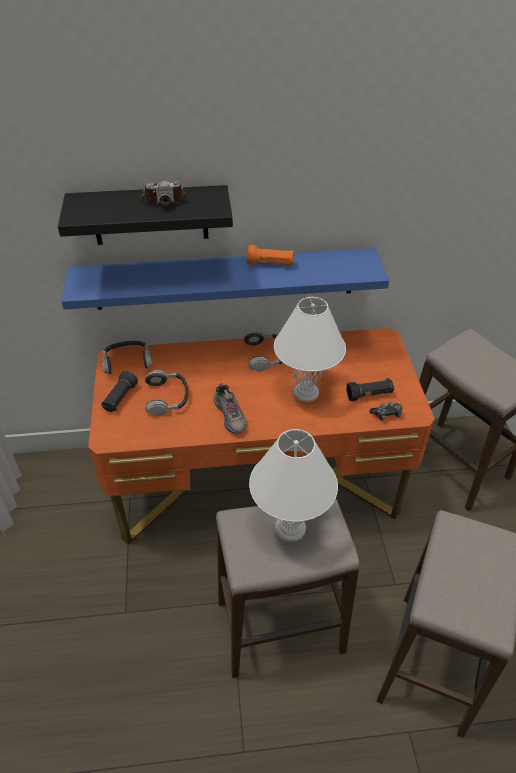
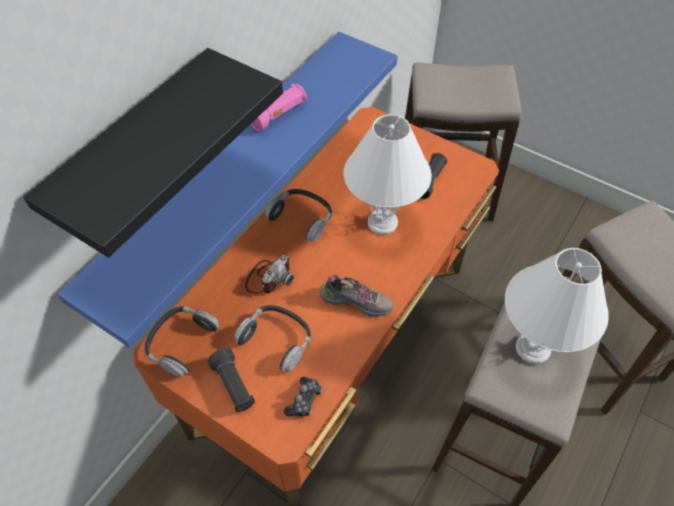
camera: 50 degrees left, 10 degrees up
(163, 199) = (170, 113): camera -> camera (269, 277)
(270, 264) = (278, 115): orange flashlight -> pink flashlight
(386, 414) = (462, 187): game controller -> game controller (304, 400)

